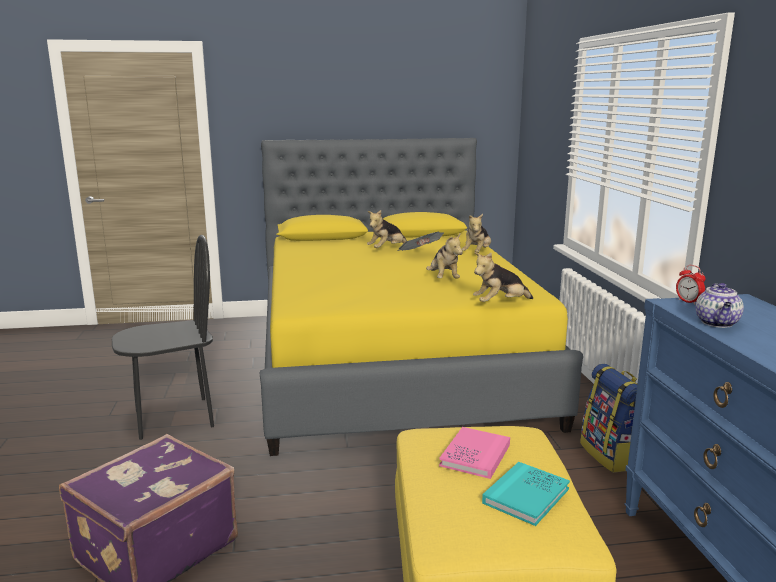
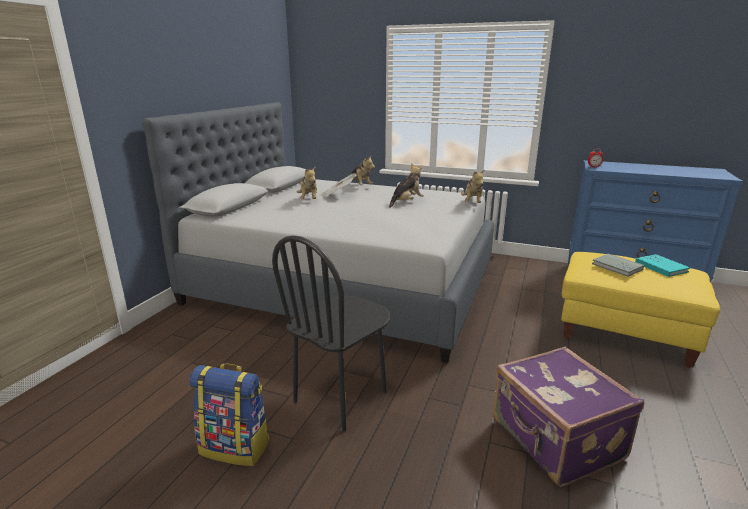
camera: 60 degrees left, 5 degrees up
(174, 418) = (341, 397): black chair -> black chair turned 150 degrees counterclockwise
(393, 362) = (344, 284): yellow bed -> grey bed
(443, 279) = (406, 202): plush toy -> plush toy turned 60 degrees counterclockwise
(475, 455) = (617, 266): pink book -> grey book
(611, 455) = (516, 267): backpack -> backpack (236, 447)
(717, 323) = (628, 170): teapot -> none

